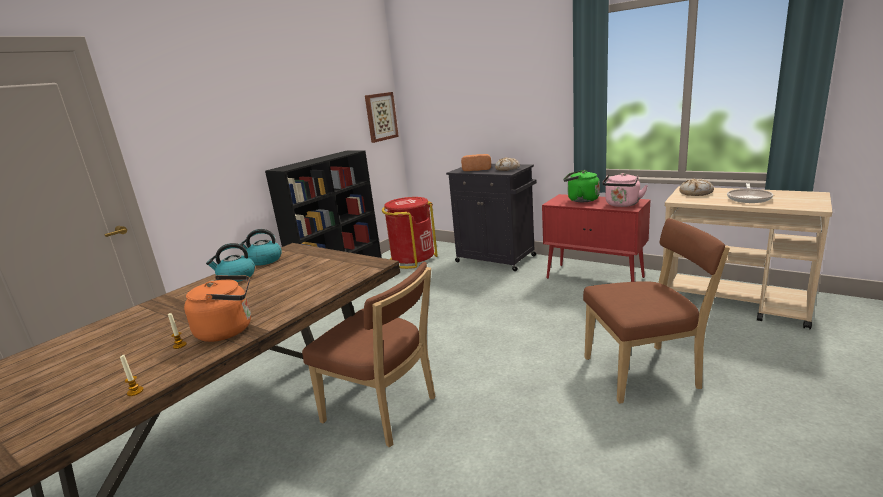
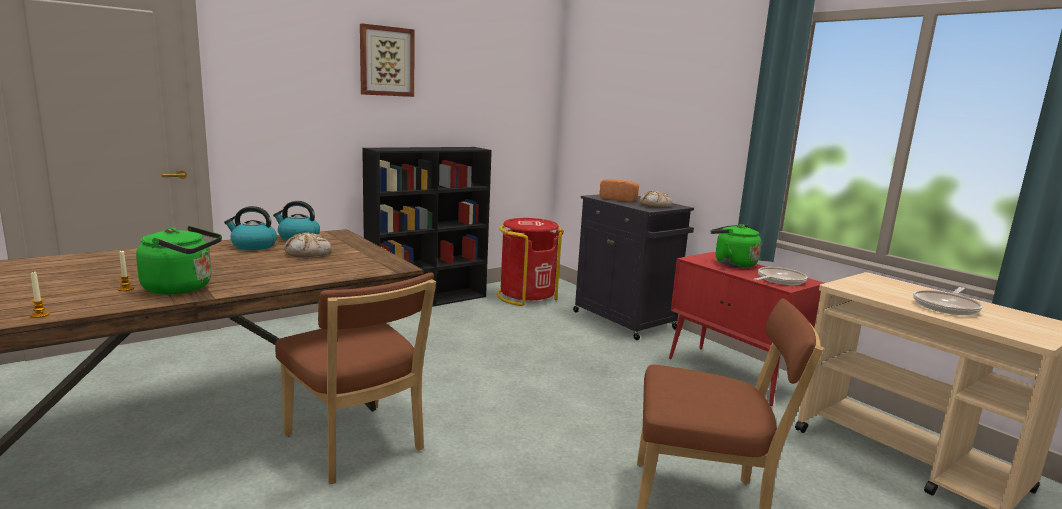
camera: 15 degrees right, 5 degrees down
(229, 330) = (182, 288): orange kettle -> green kettle
(380, 117) = (532, 117): picture -> picture (386, 61)
(622, 205) = (779, 280): pink kettle -> frying pan
(696, 193) = (878, 284): bread -> bread (308, 253)

